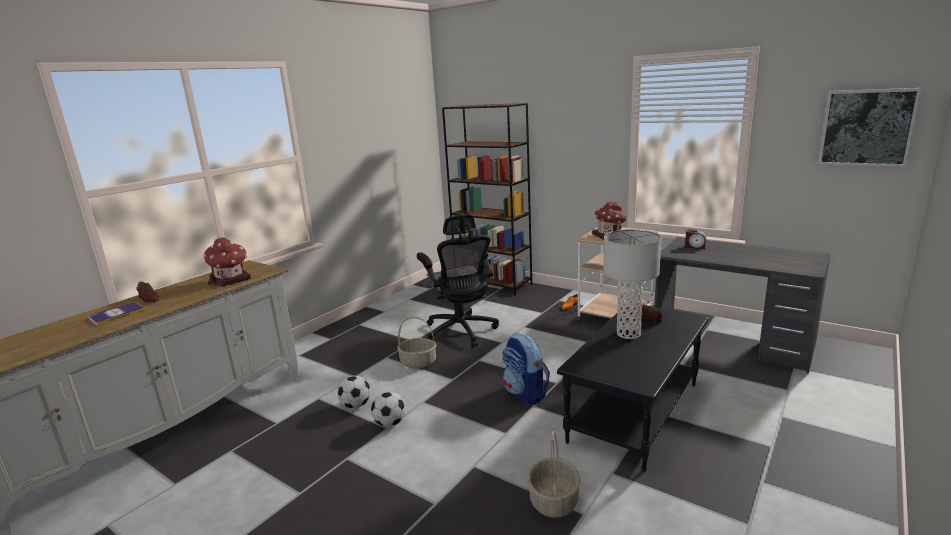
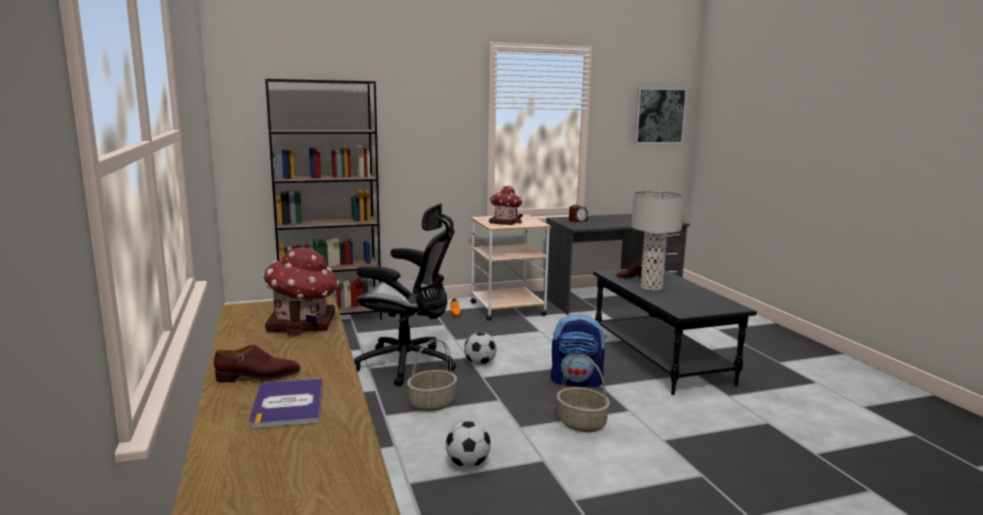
camera: 55 degrees left, 5 degrees down
(390, 423) = (536, 456): football -> football (480, 363)
(554, 501) = (744, 427): basket -> basket (582, 423)

